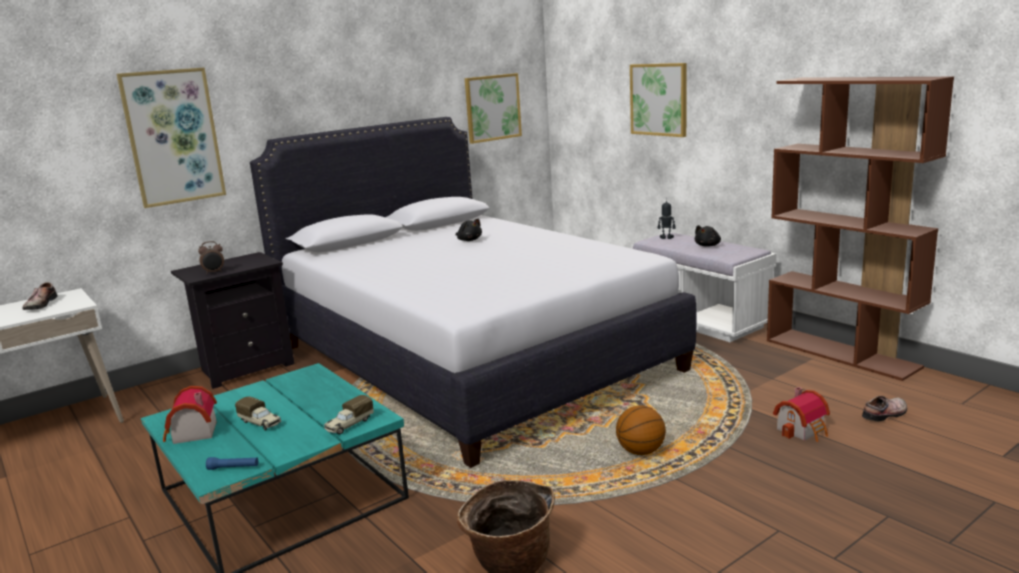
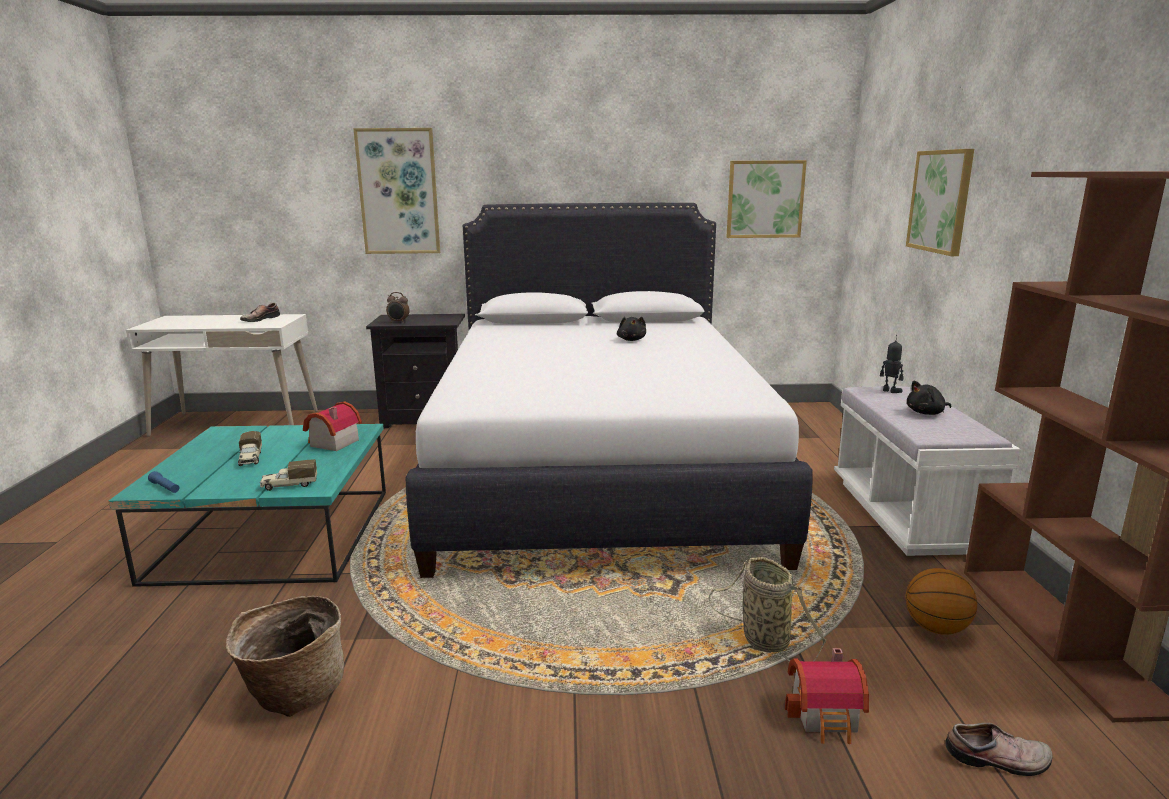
camera: 35 degrees right, 0 degrees up
(191, 433) = (205, 450): toy house -> toy house (331, 443)
(641, 451) = (590, 641): basketball -> basketball (936, 628)
(724, 410) = (762, 639): none -> basket

